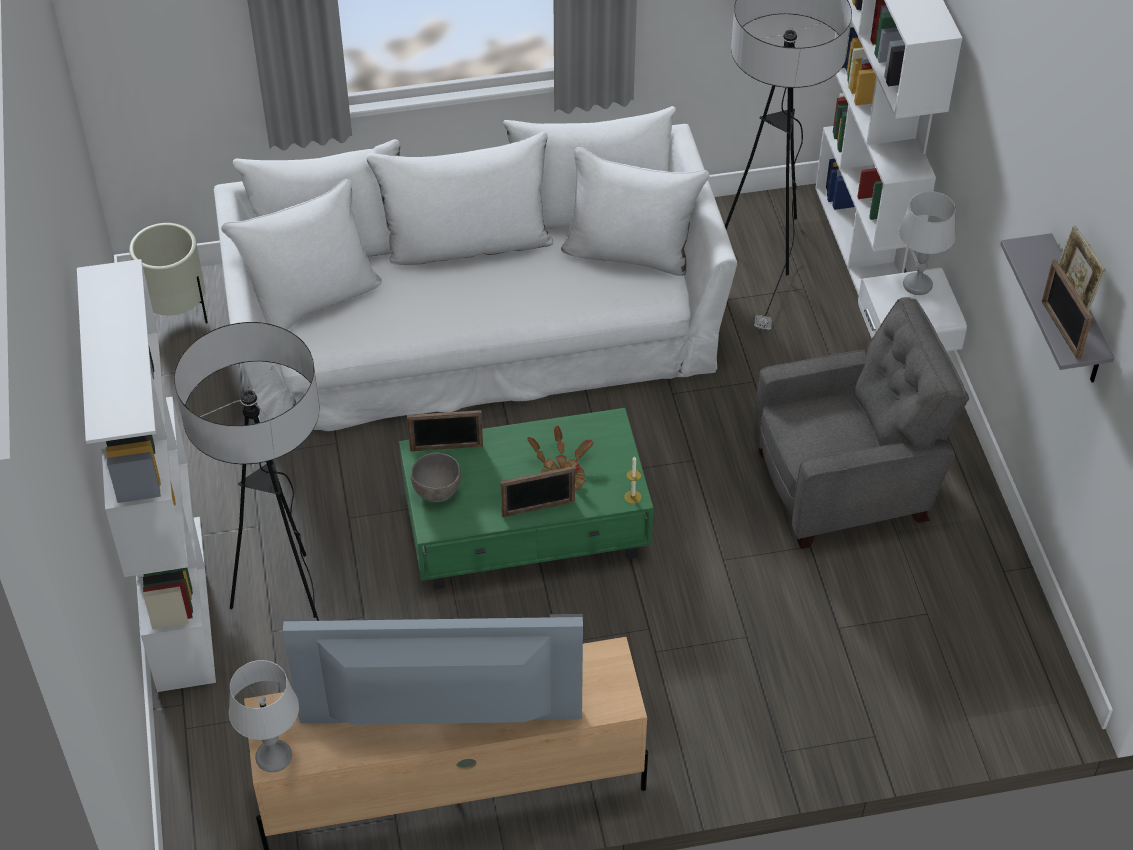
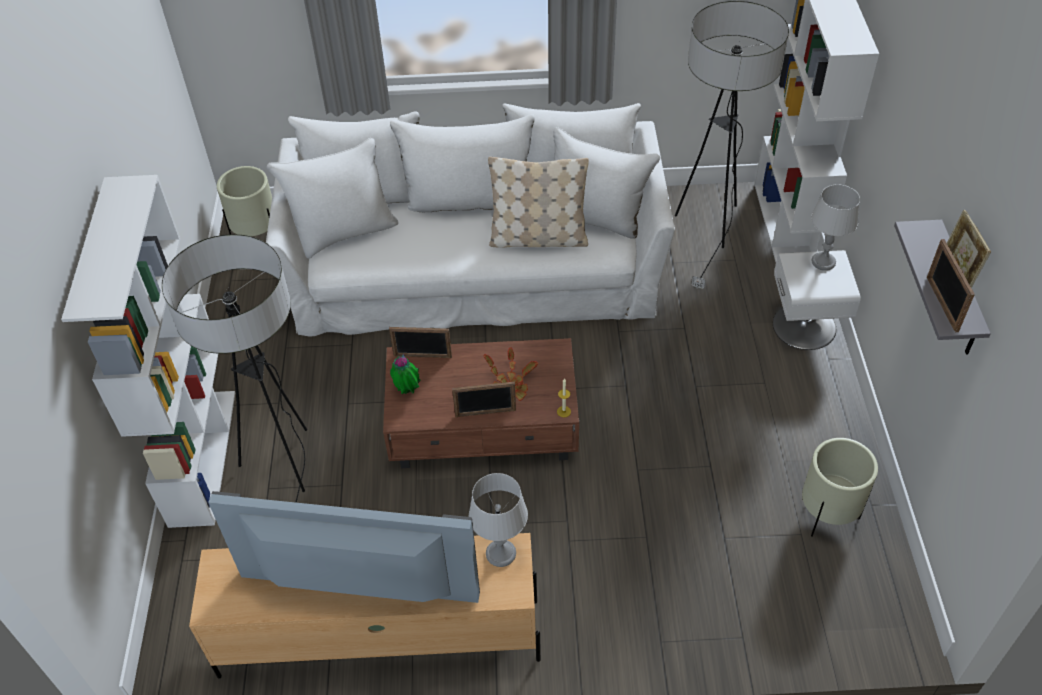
camera: 10 degrees right, 0 degrees up
(273, 757) = (211, 604): grey table lamp -> grey table lamp (500, 553)
(436, 492) = (407, 391): grey bowl -> potted plant
(528, 527) = (485, 425): green coffee table -> brown coffee table
(564, 285) = (538, 238): none -> beige pillow
(847, 485) = (748, 418): grey armchair -> none
(954, 588) = (827, 515): none -> beige planter

